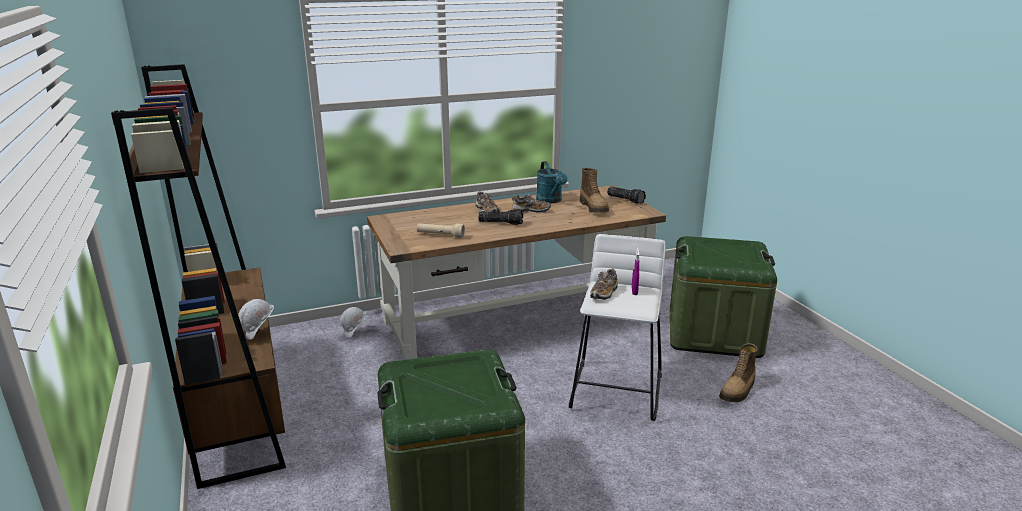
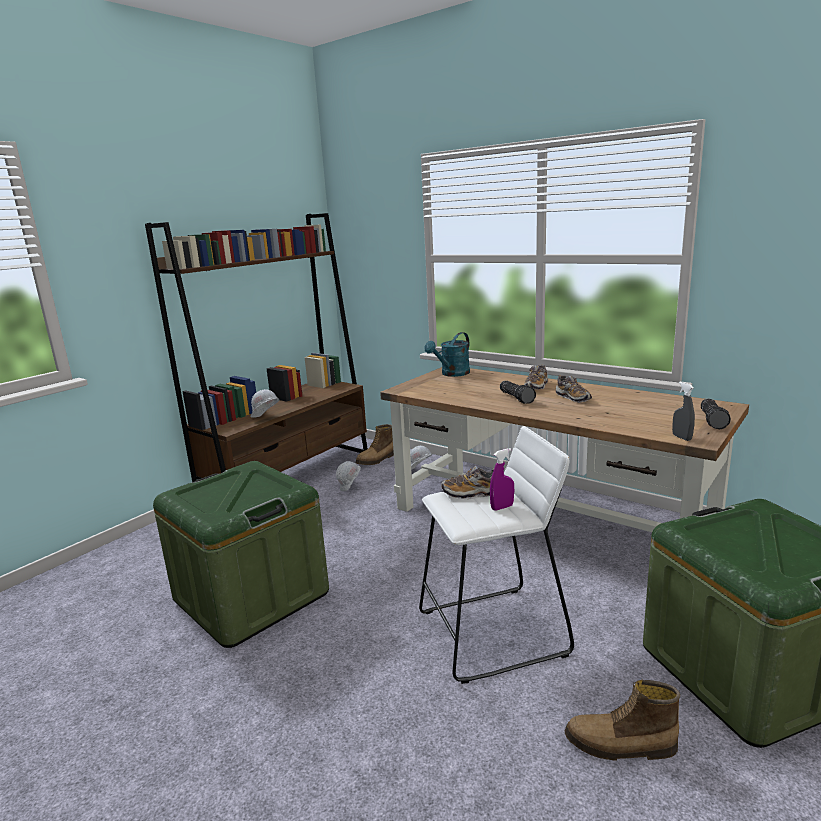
camera: 60 degrees right, 5 degrees down
(327, 378) = (350, 488): none -> white hard hat
(440, 236) = (446, 391): beige flashlight -> none
(551, 200) = (620, 396): turquoise watering can -> turquoise watering can (452, 374)
(594, 208) = (646, 415): boot -> boot (377, 460)
(639, 214) = (681, 437): none -> grey spray bottle

